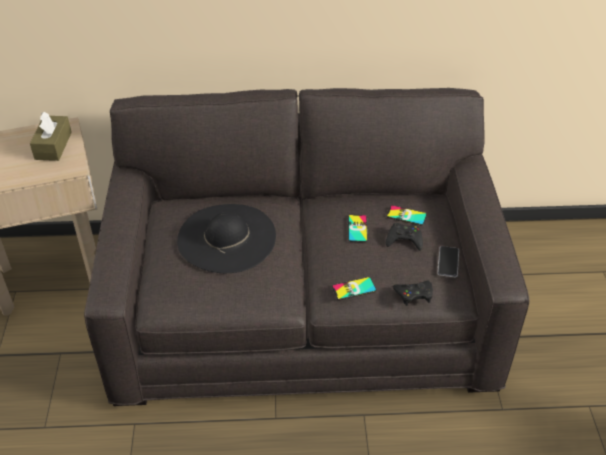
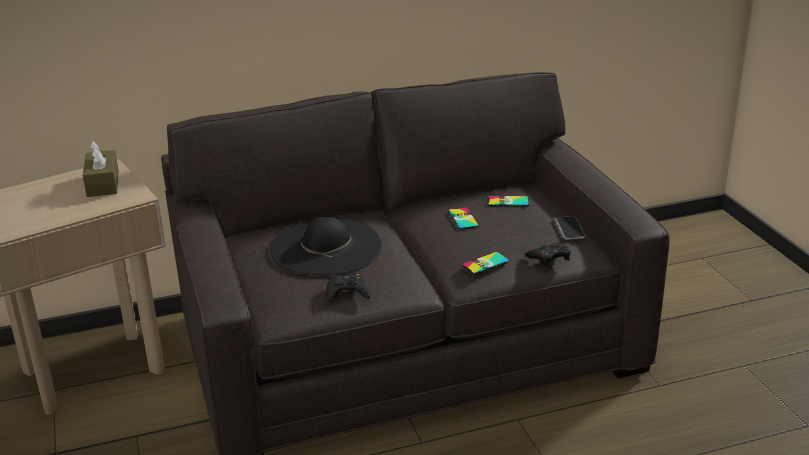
camera: 15 degrees left, 15 degrees down
(404, 239) = (516, 219): black game controller -> black game controller (347, 292)

